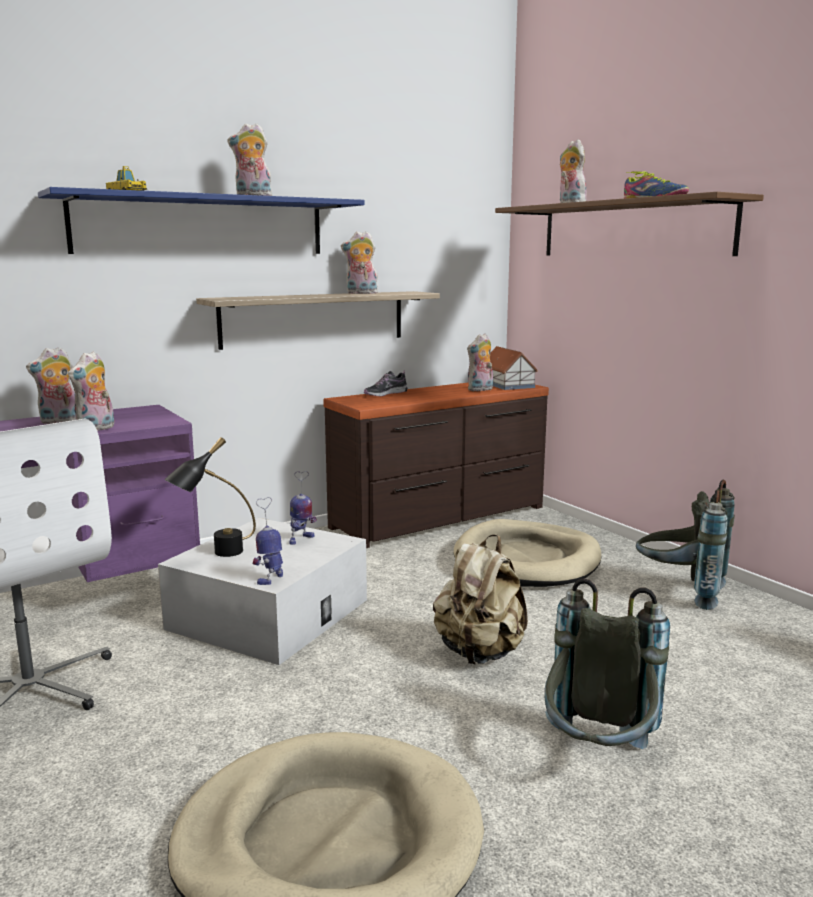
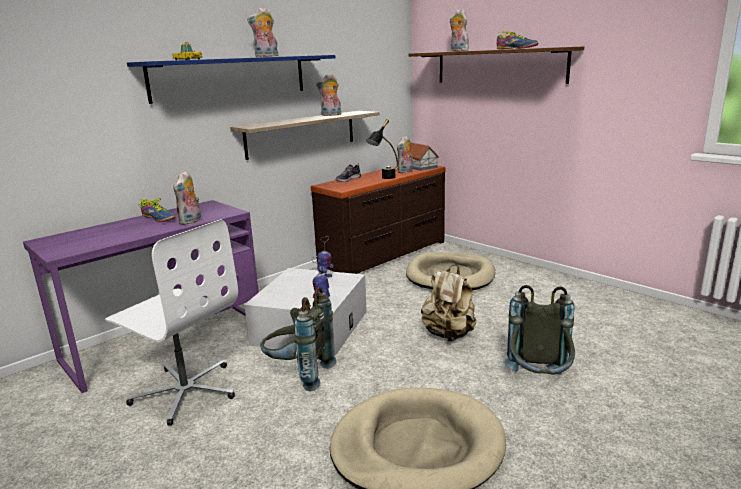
camera: 10 degrees left, 5 degrees up
(59, 421) = (159, 218): plush toy -> shoe
(215, 554) = (277, 294): black table lamp -> black table lamp (384, 178)
(680, 592) = (545, 285): grey backpack -> grey backpack (299, 374)

